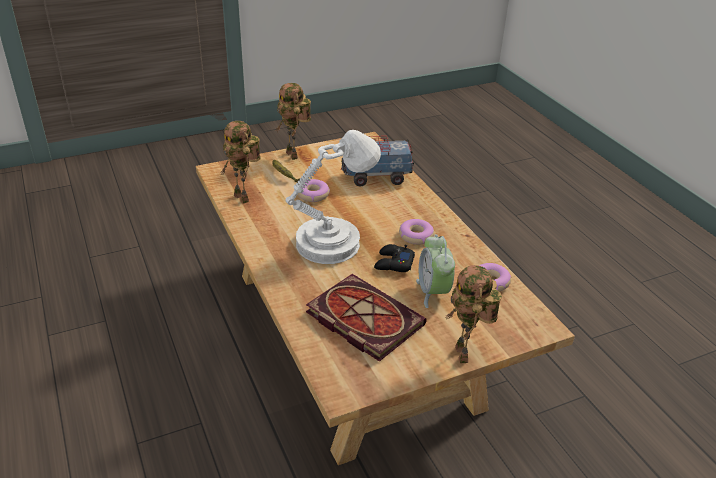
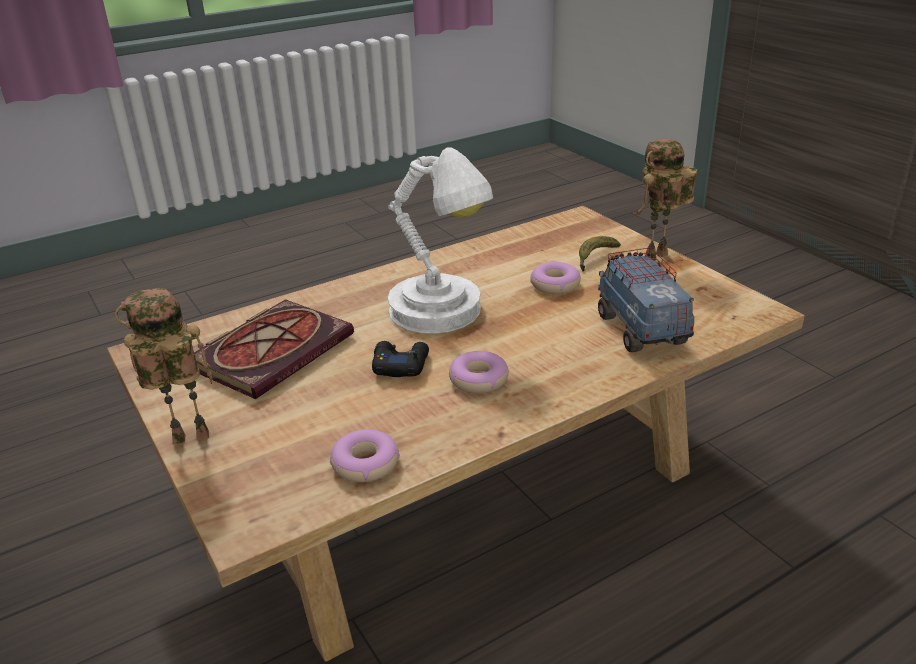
camera: 85 degrees right, 5 degrees down
(244, 198) = (521, 242): toy robot -> none
(433, 292) = (333, 405): alarm clock -> none

